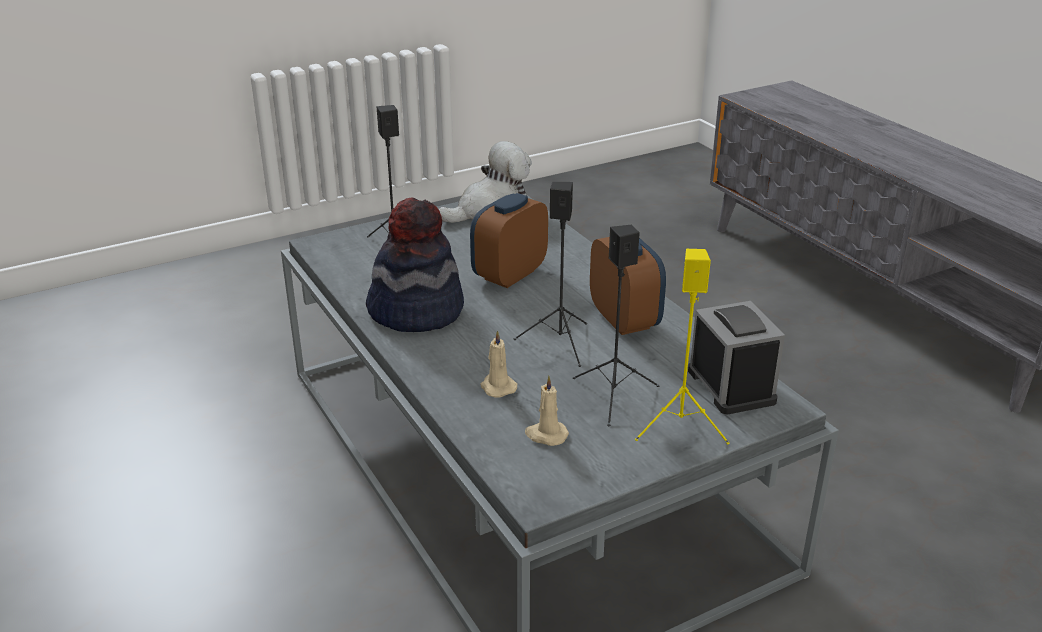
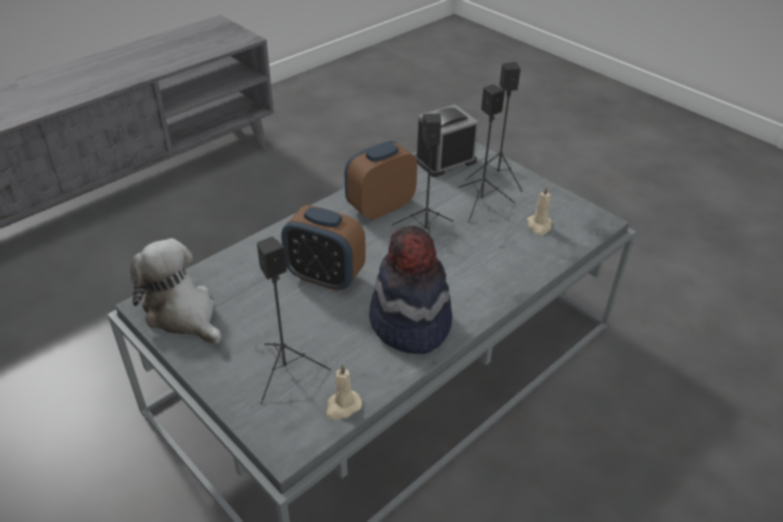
camera: 105 degrees left, 10 degrees up
(497, 387) = (498, 255): beige candle -> beige candle (342, 406)
(681, 425) = (497, 176): yellow speaker -> black speaker

